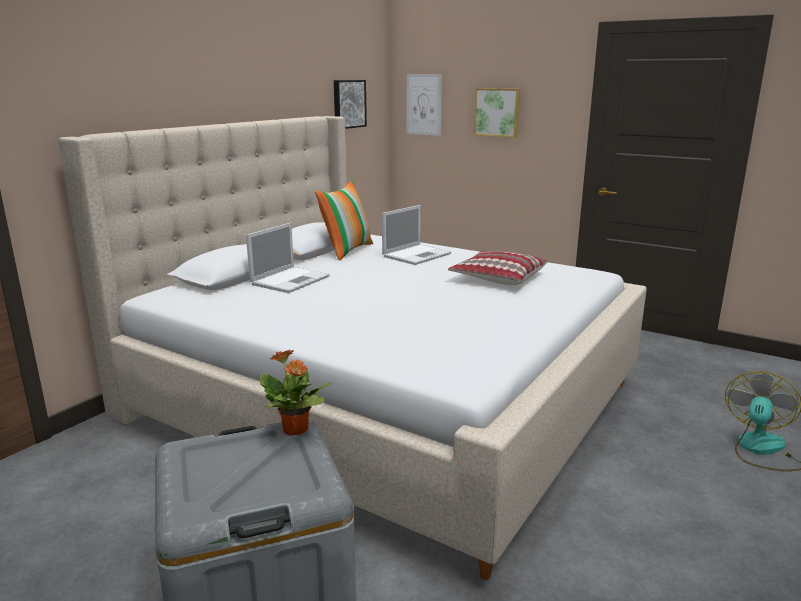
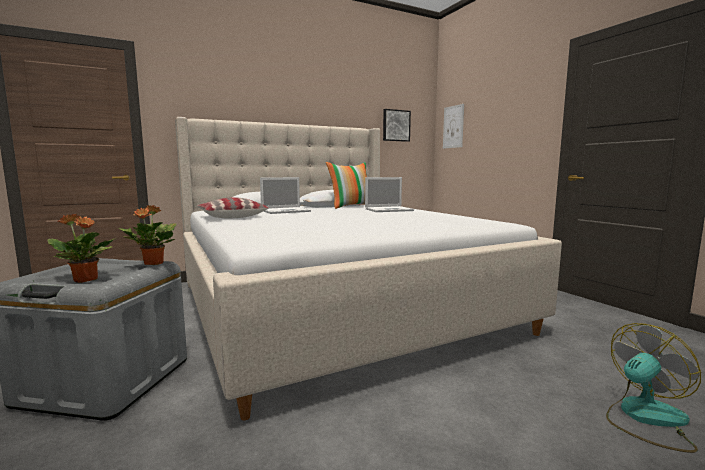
camera: 30 degrees right, 10 degrees down
(274, 485) = (86, 280): none -> potted plant
(497, 112) = (497, 124): picture -> none
(497, 278) = (418, 219): pillow -> pillow (231, 216)

